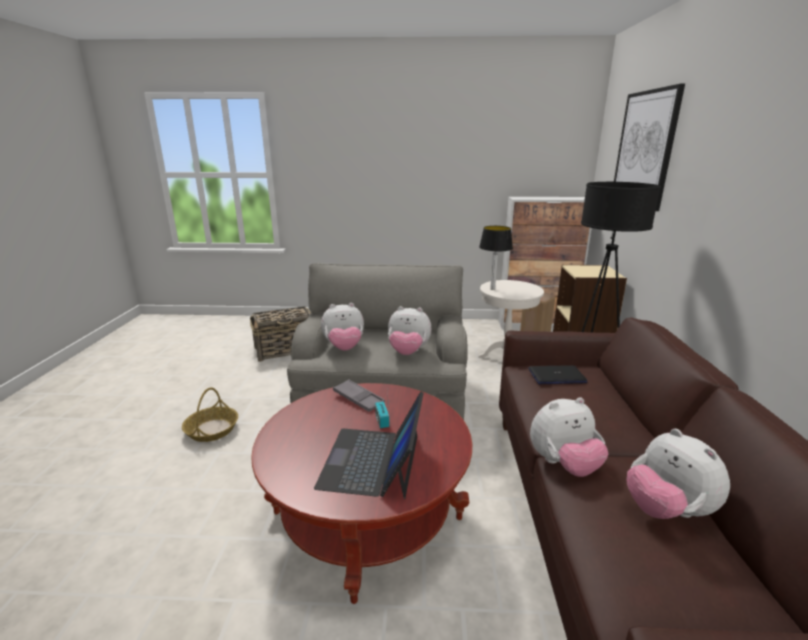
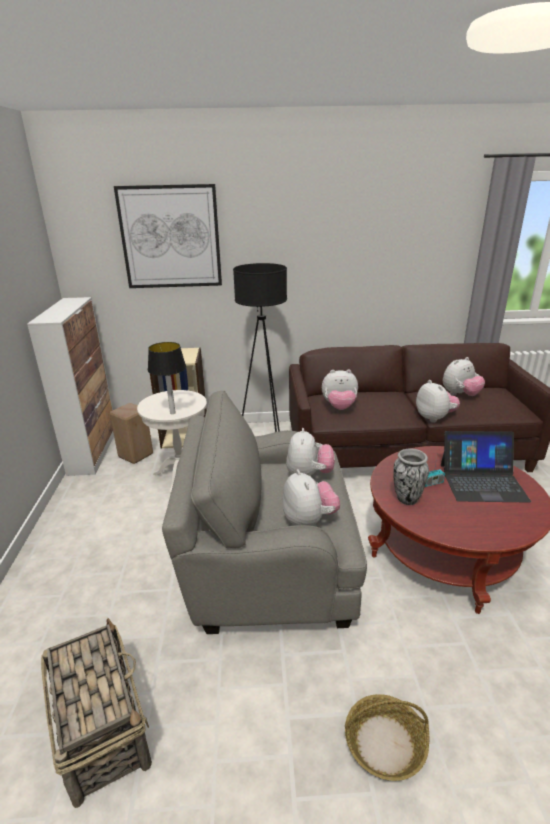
camera: 95 degrees left, 5 degrees up
(358, 399) = (406, 499): grey tray -> vase
(556, 376) = (339, 407): laptop -> plush toy

